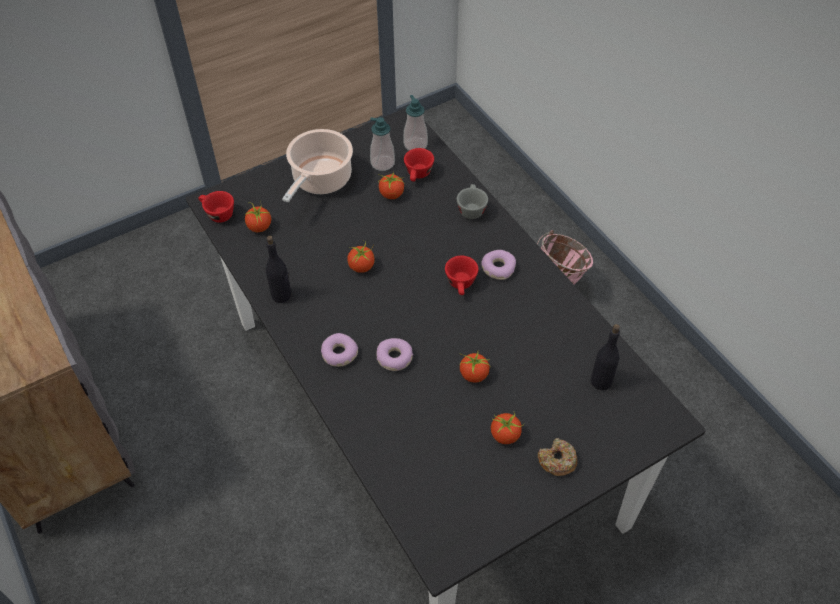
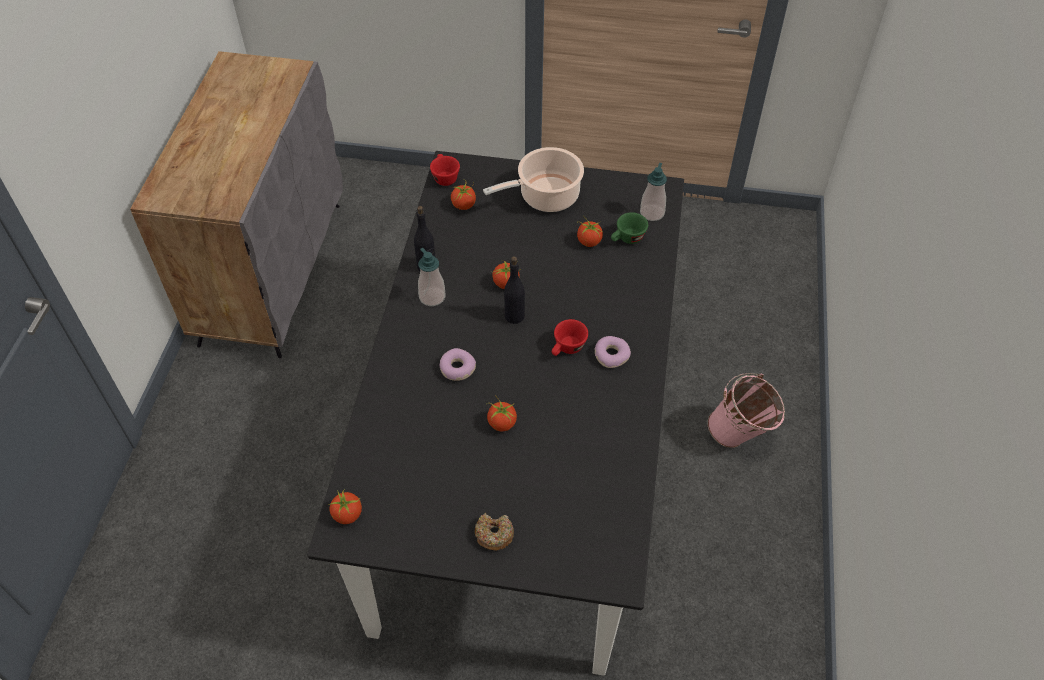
camera: 40 degrees right, 0 degrees up
(339, 354) = (421, 337): donut -> none
(382, 163) = (608, 212): soap dispenser -> soap dispenser (432, 297)
(418, 175) = (627, 239): red cup -> green cup
(471, 208) = (641, 293): grey cup -> none
(505, 435) = (476, 486): tomato -> tomato (347, 515)
(601, 381) = (597, 502): black bottle -> black bottle (514, 316)

